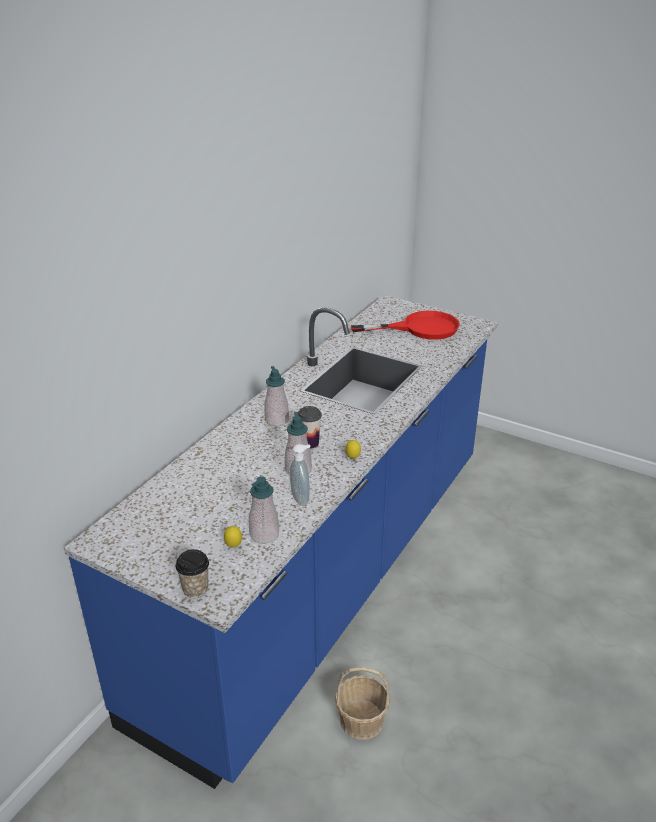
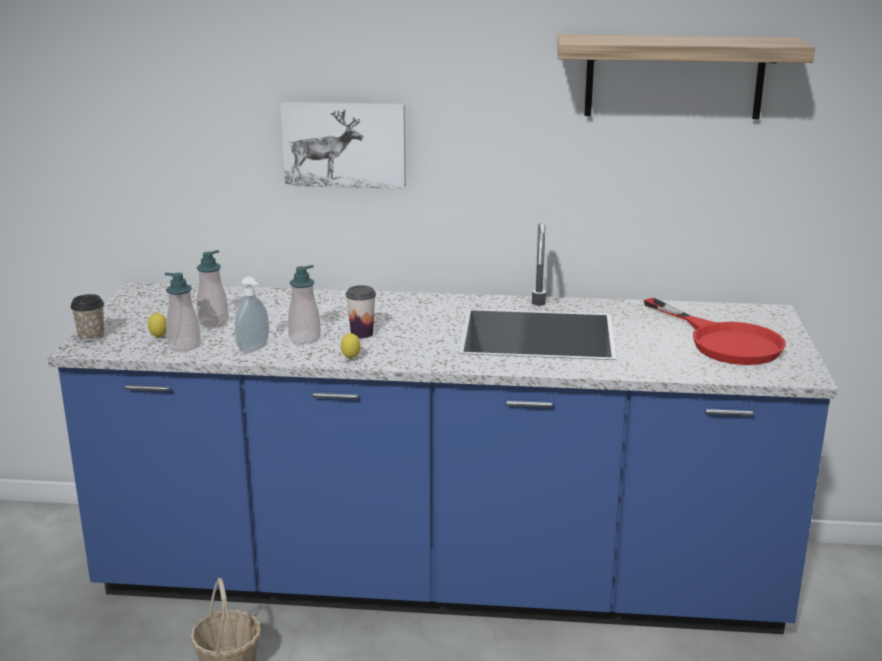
camera: 65 degrees right, 10 degrees down
(194, 313) = (345, 144): none -> picture
(277, 420) = (392, 311): soap dispenser -> soap dispenser (213, 321)
(338, 177) = (674, 76): none -> shelf

